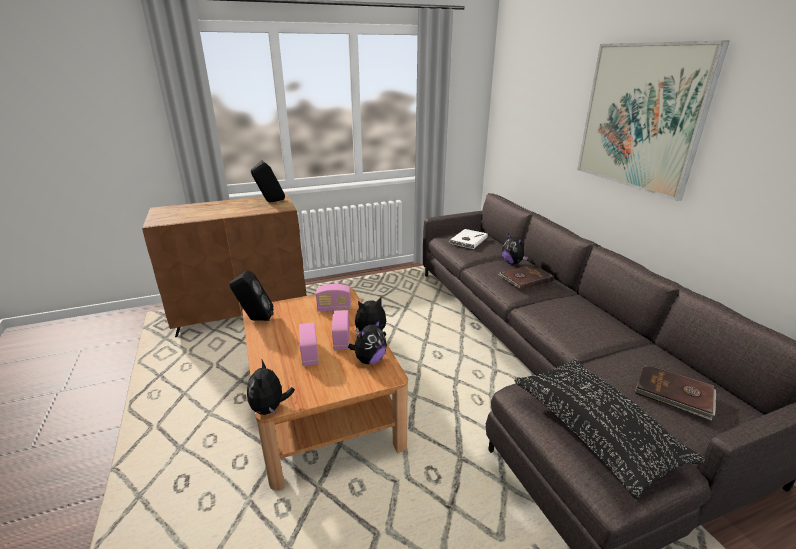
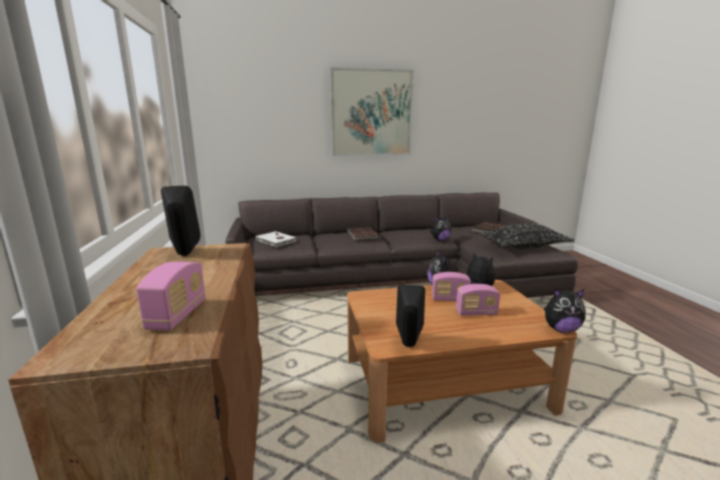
camera: 80 degrees left, 10 degrees down
(334, 308) = (390, 301): radio -> radio (177, 315)
(512, 263) = (332, 235): plush toy -> plush toy (440, 240)

